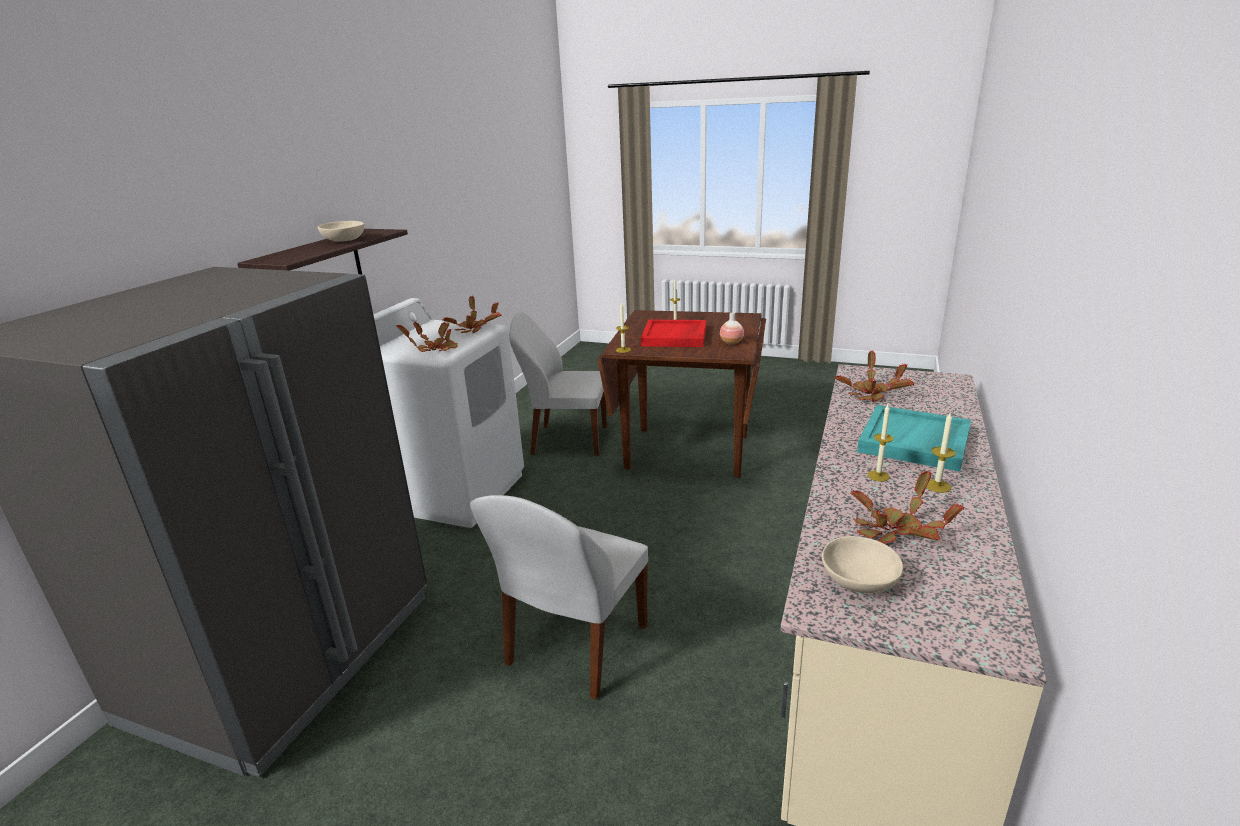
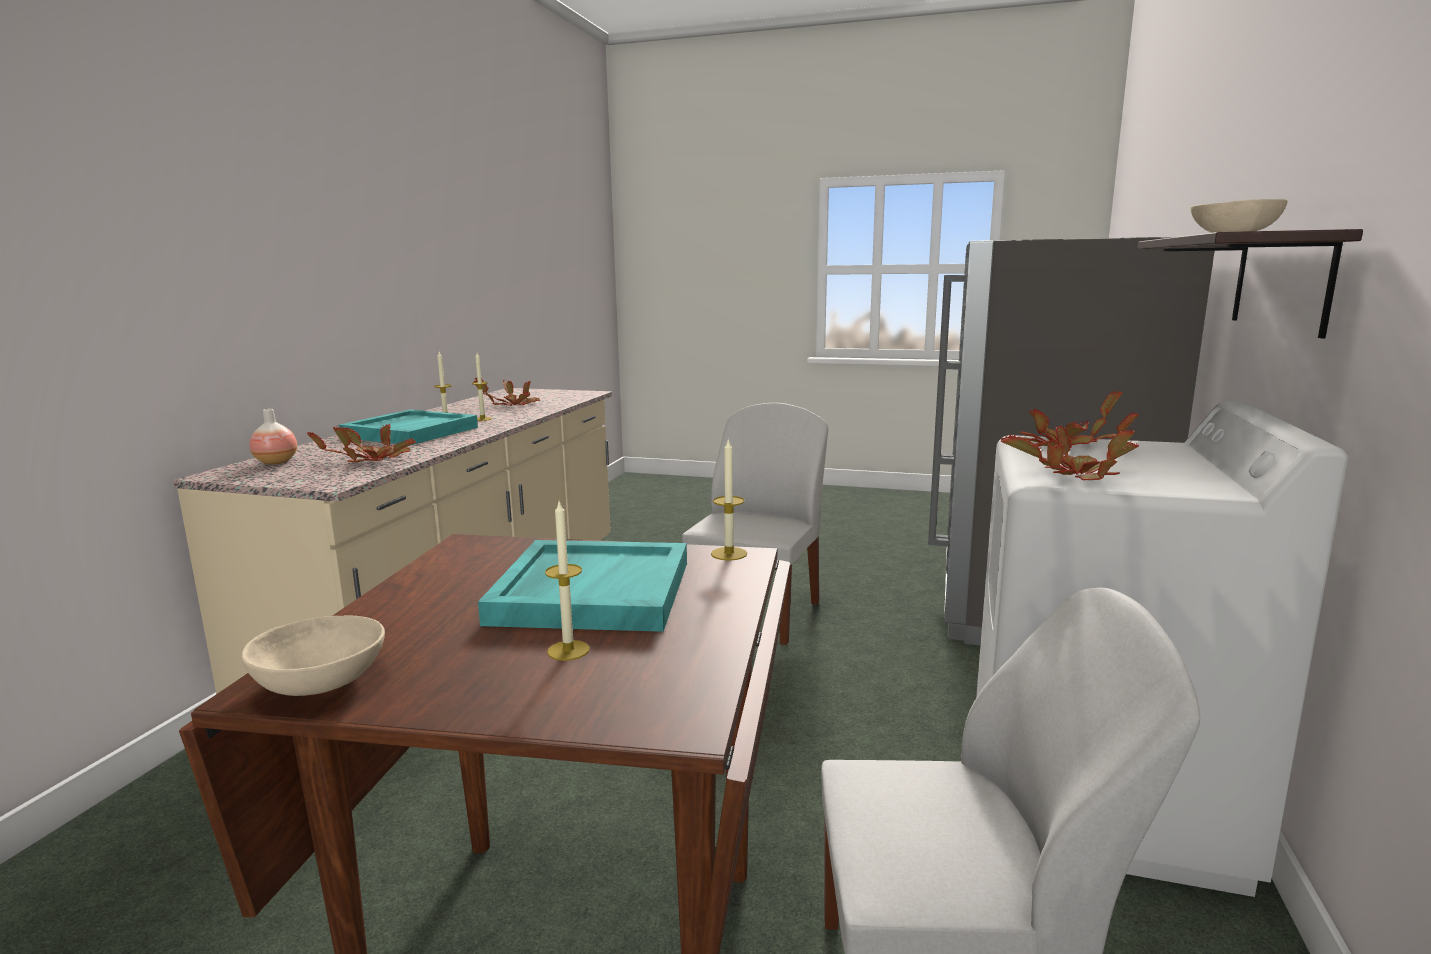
camera: 175 degrees right, 10 degrees down
(675, 336) = (591, 591): red tray -> turquoise tray
(731, 342) = (457, 571): vase -> vase (276, 462)
(858, 581) = (559, 396): beige bowl -> beige bowl (322, 682)

